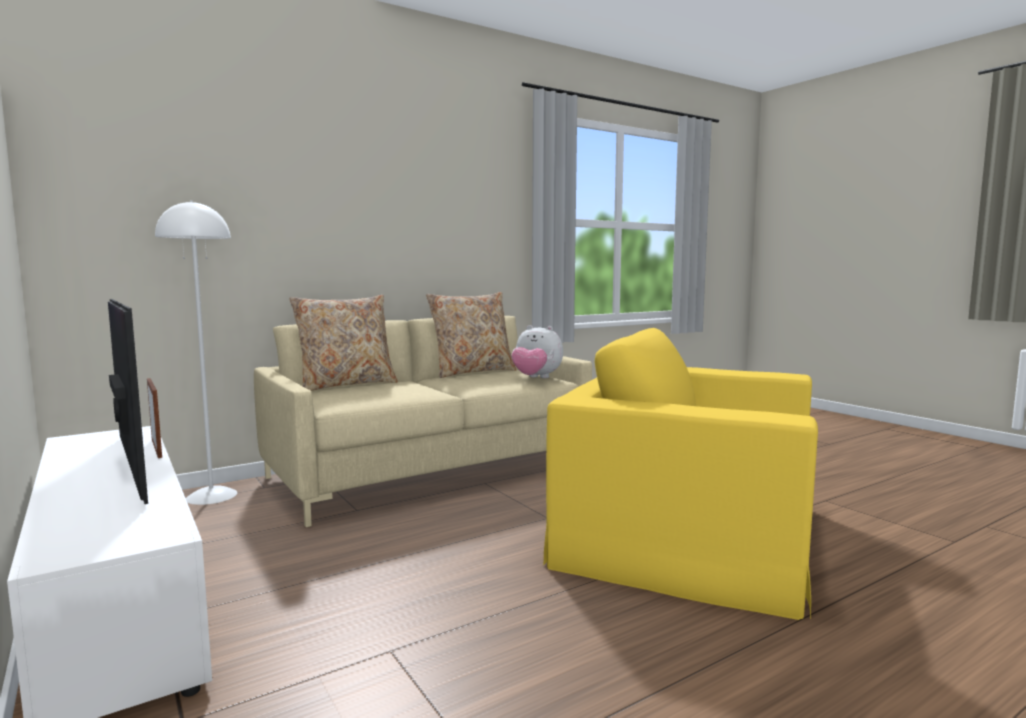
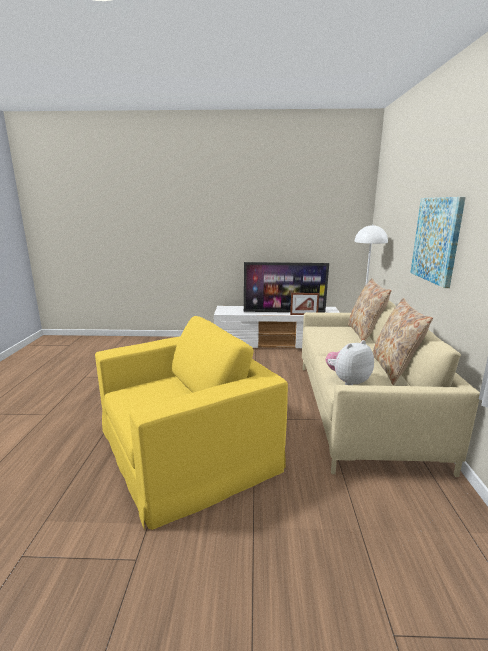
camera: 125 degrees right, 10 degrees up
(380, 223) = (436, 240): none -> picture

